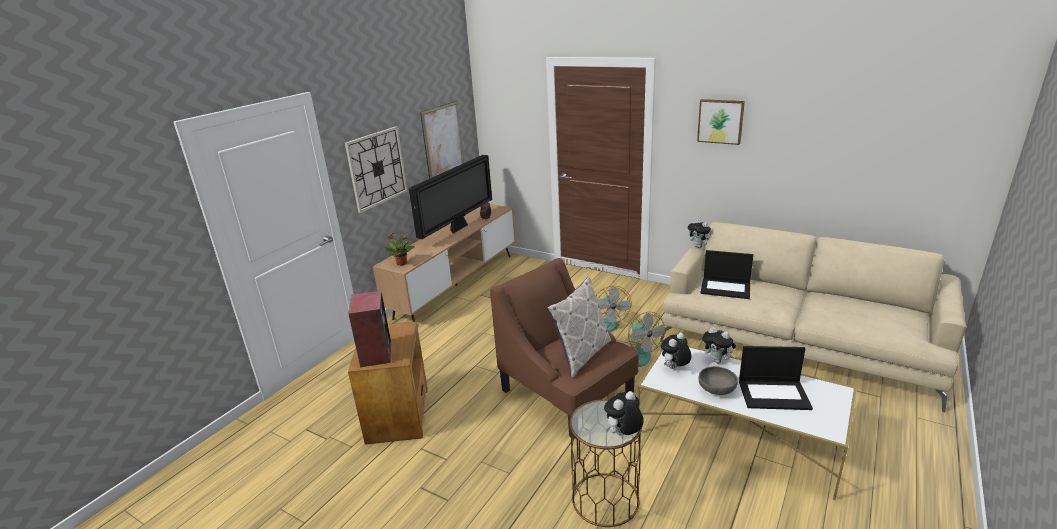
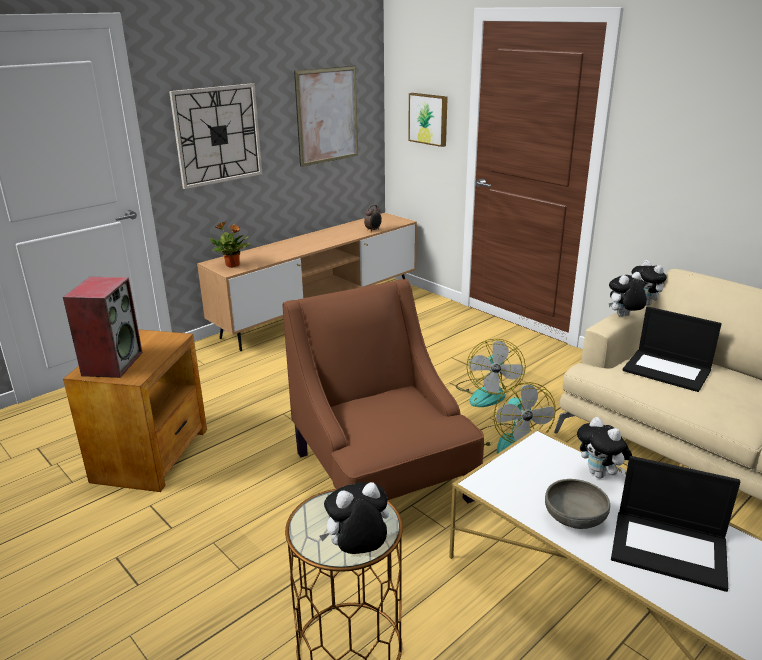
camera: 15 degrees right, 0 degrees up
(458, 228) = (331, 235): television -> none
(581, 355) = (394, 422): pillow -> none
(674, 368) = (524, 471): plush toy -> plush toy (623, 317)
(720, 121) = (710, 111): picture -> picture (429, 119)

